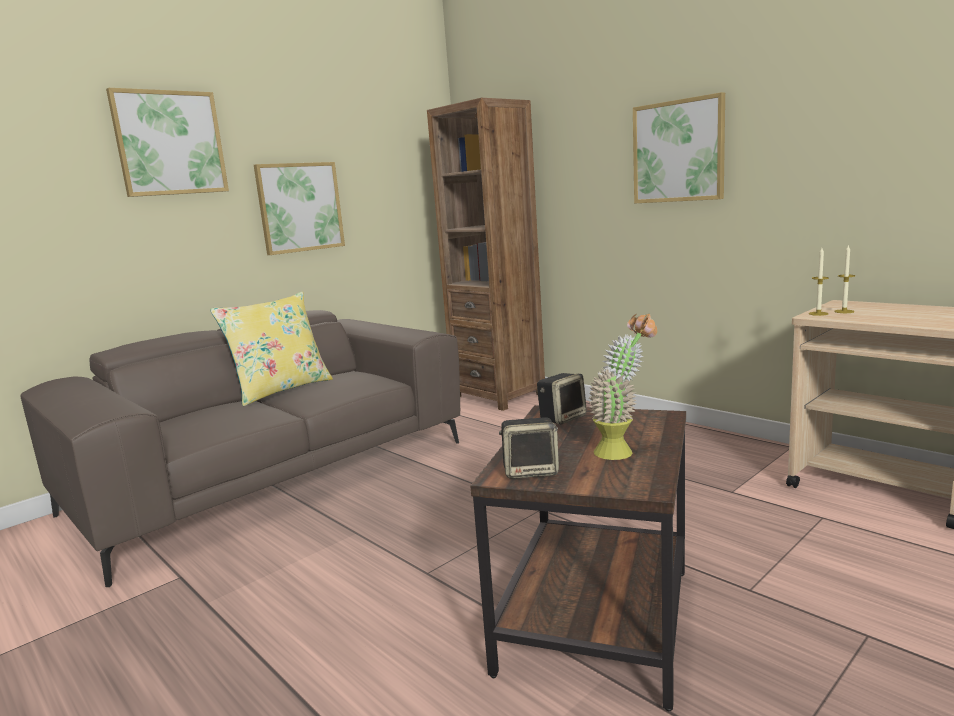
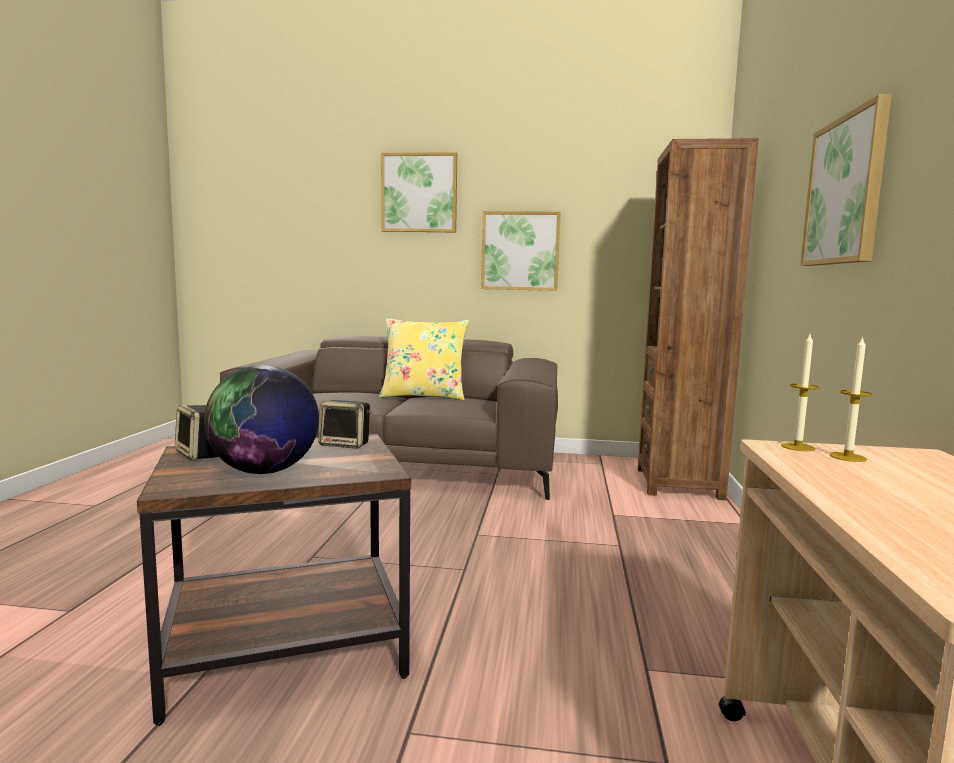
camera: 50 degrees right, 5 degrees down
(623, 451) = (264, 471): potted plant -> globe

